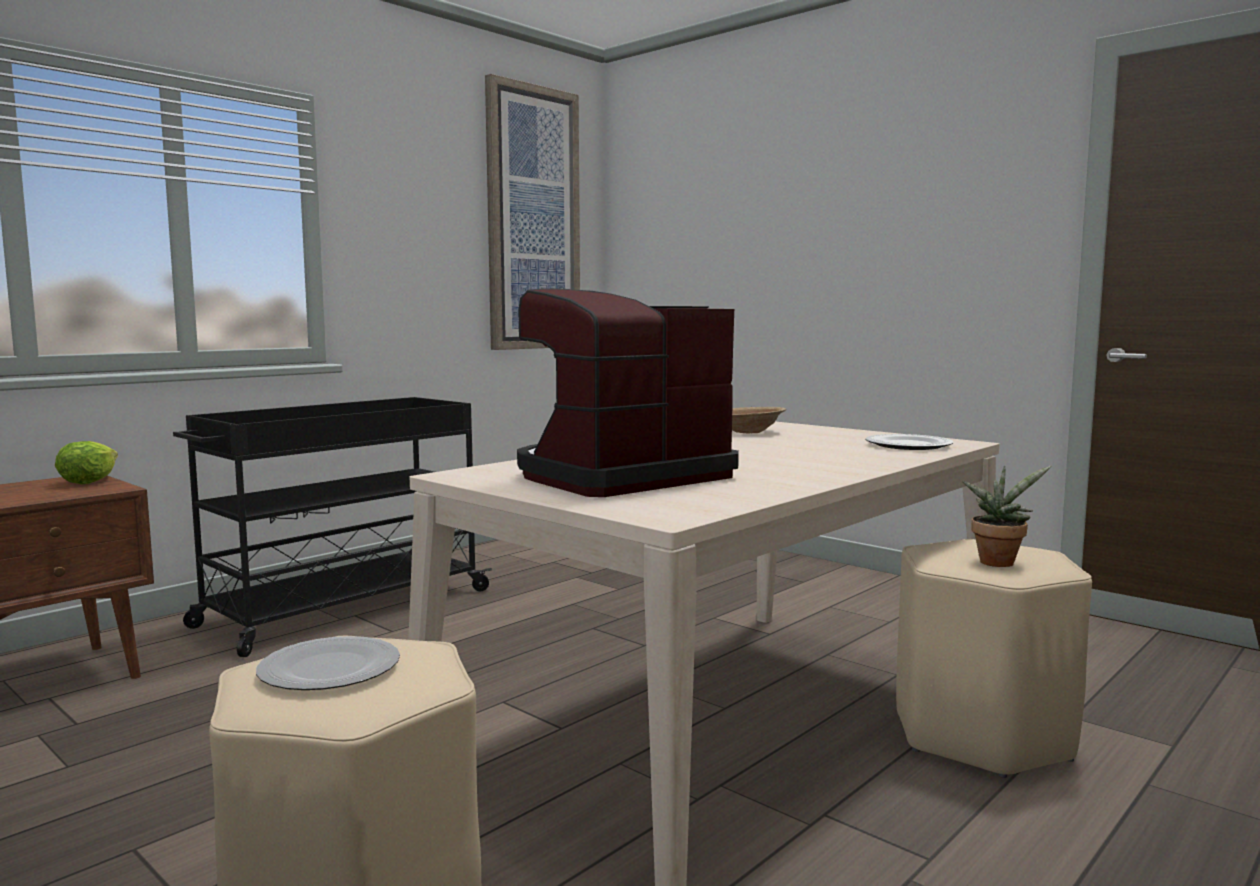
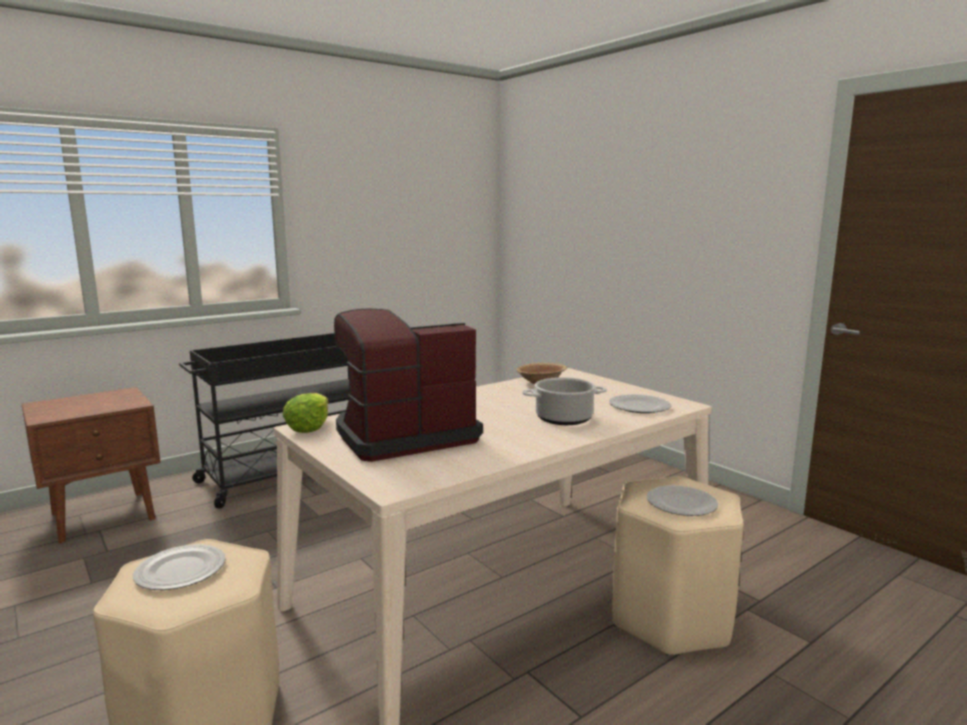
camera: 10 degrees right, 5 degrees up
(89, 481) = (125, 395): lettuce -> lettuce (309, 427)
(532, 219) = (442, 200): picture -> none
(822, 457) = (563, 419): none -> cooking pot
(998, 561) = (680, 504): potted plant -> plate

